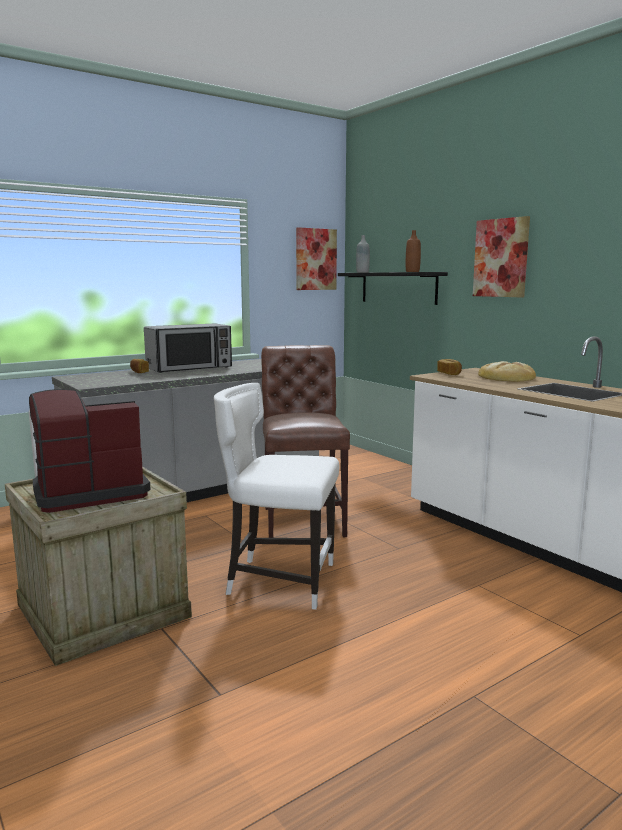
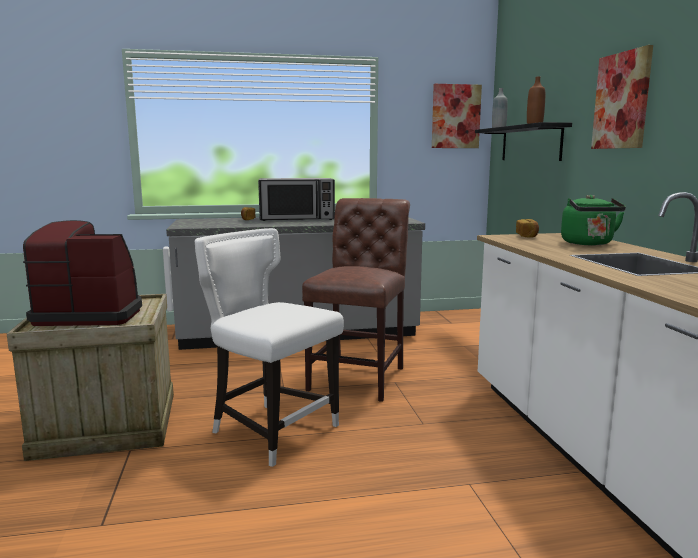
camera: 25 degrees right, 0 degrees up
(507, 377) = (588, 244): bread -> green kettle

